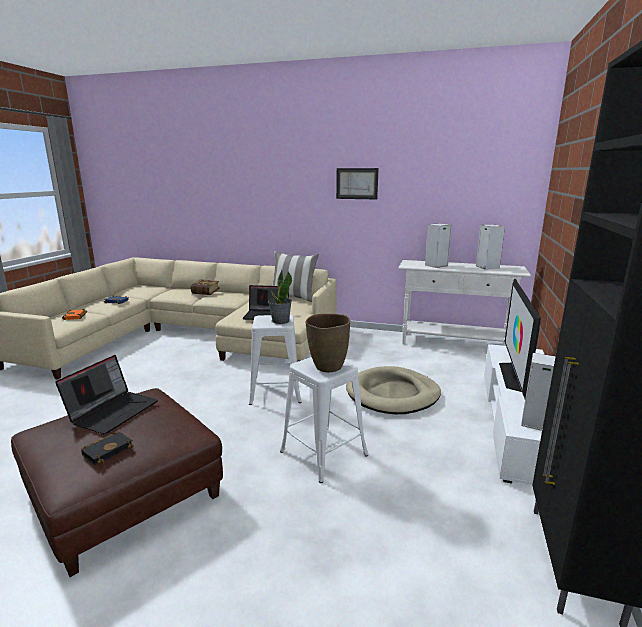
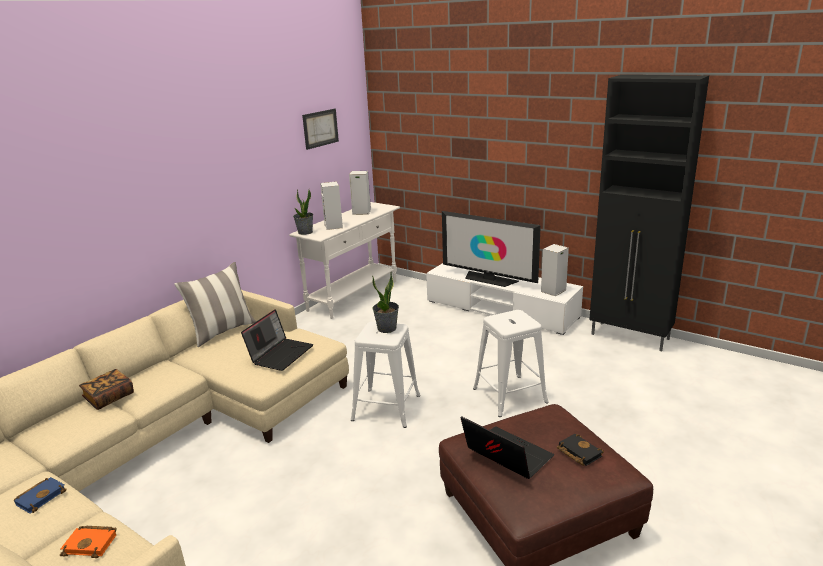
camera: 70 degrees left, 5 degrees up
(327, 367) = (516, 319): brown vase -> none
(357, 183) = (229, 161): picture -> picture (320, 128)
(392, 394) = (431, 346): beige dog bed -> none
(410, 262) = (305, 232): none -> potted plant

